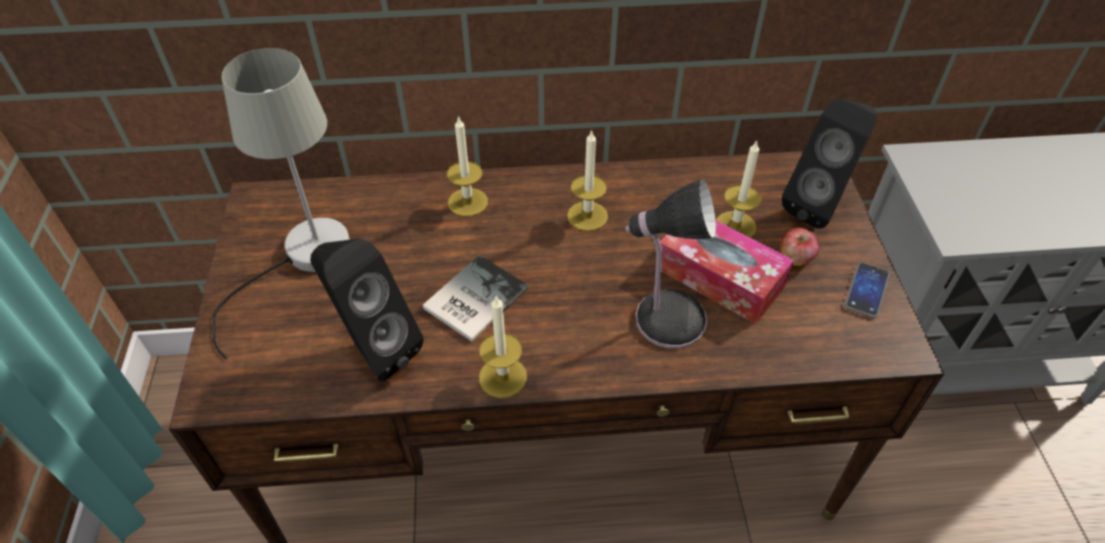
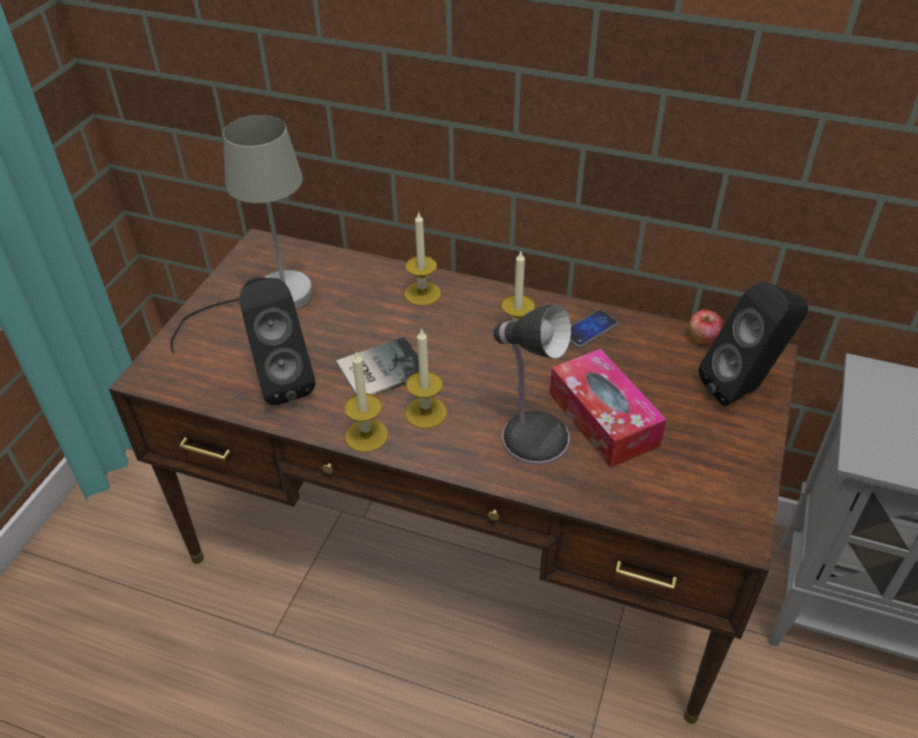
camera: 25 degrees right, 5 degrees down
(735, 226) = (647, 382): candle -> candle (426, 413)
(795, 258) = (687, 426): apple -> apple (703, 339)
(866, 291) = (739, 475): phone -> phone (589, 330)

